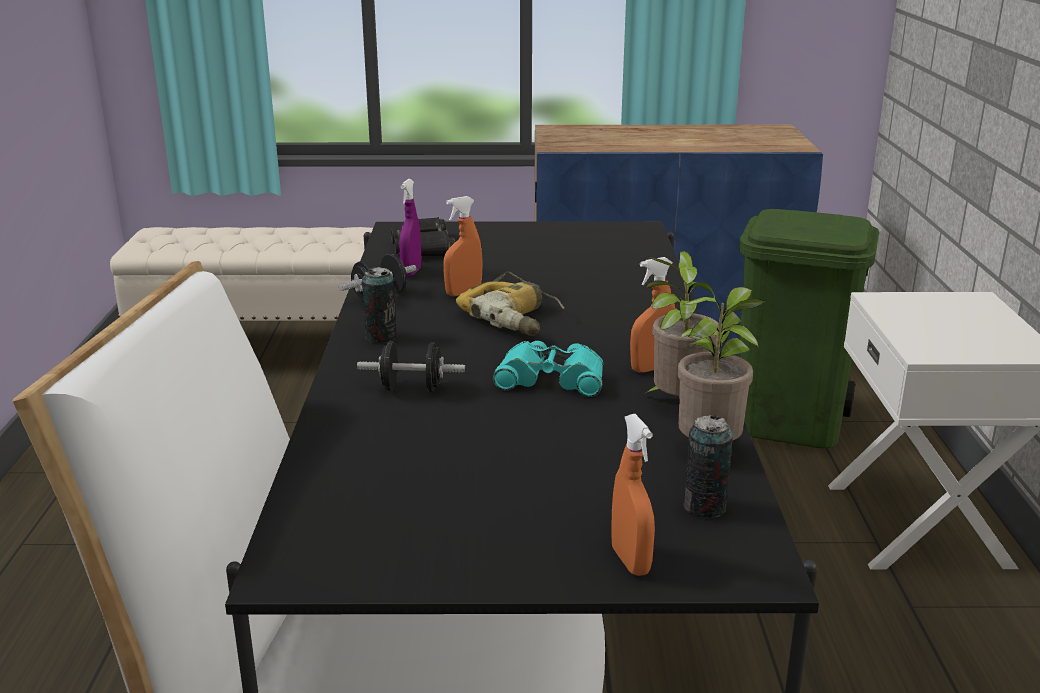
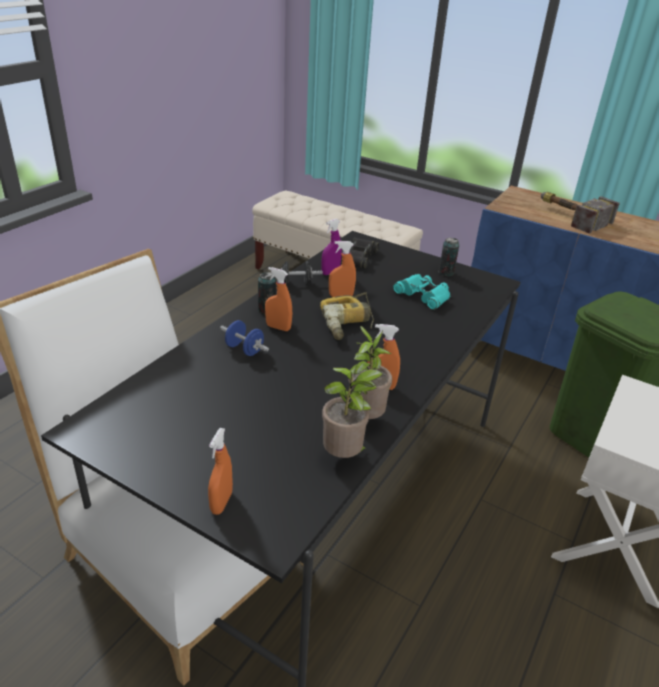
camera: 30 degrees right, 10 degrees up
(412, 388) = (244, 349): black dumbbell -> blue dumbbell
(425, 350) = (278, 327): none -> orange spray bottle
(551, 379) = (318, 372): turquoise binoculars -> turquoise binoculars (423, 295)
(644, 139) = (569, 216): none -> hammer
(704, 507) = (296, 490): can -> can (446, 272)

